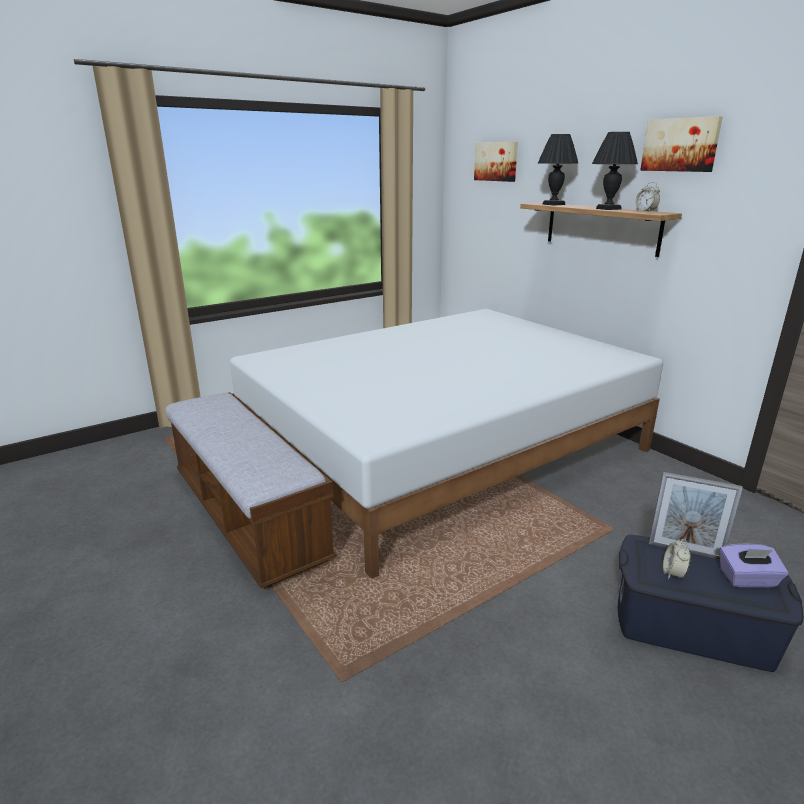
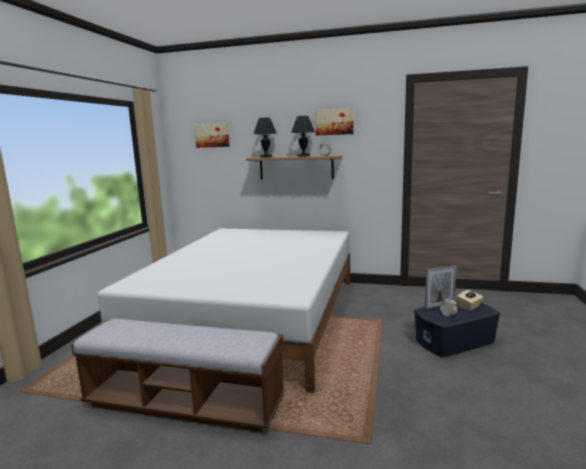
camera: 40 degrees left, 10 degrees down
(748, 579) = (469, 307): purple tissue box -> beige tissue box

